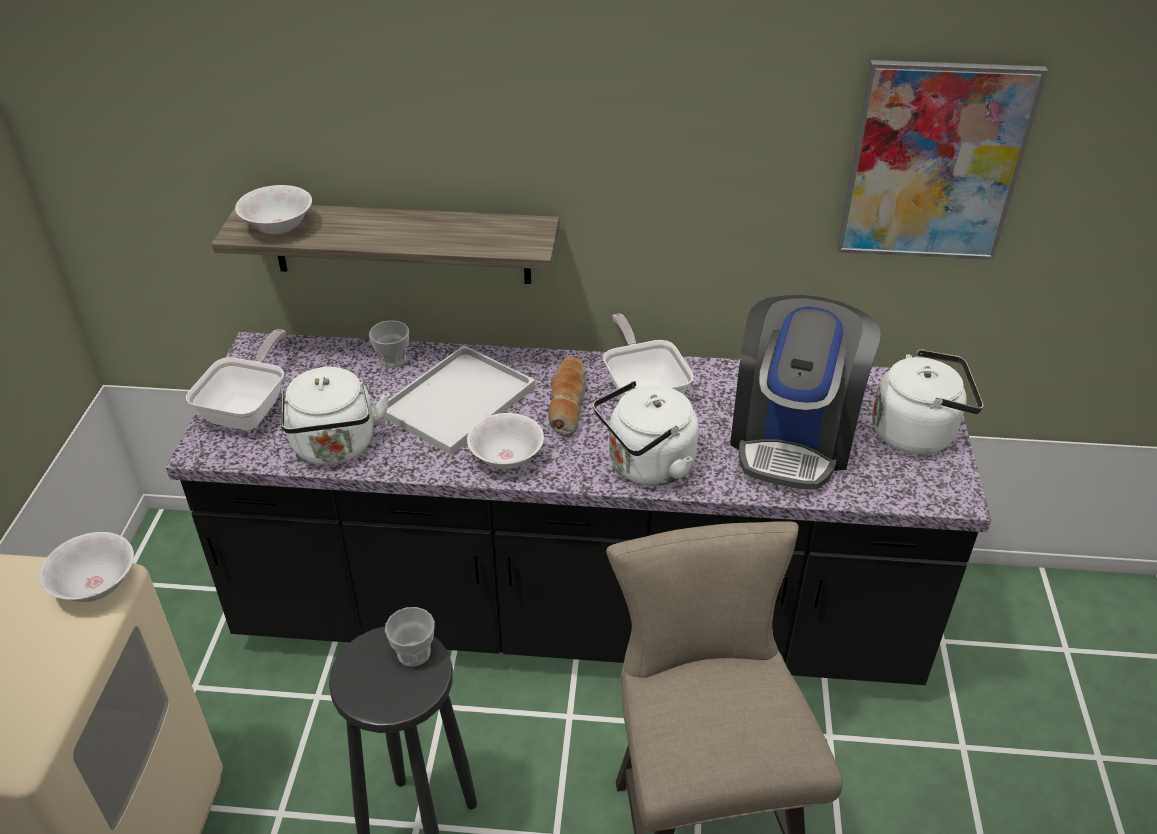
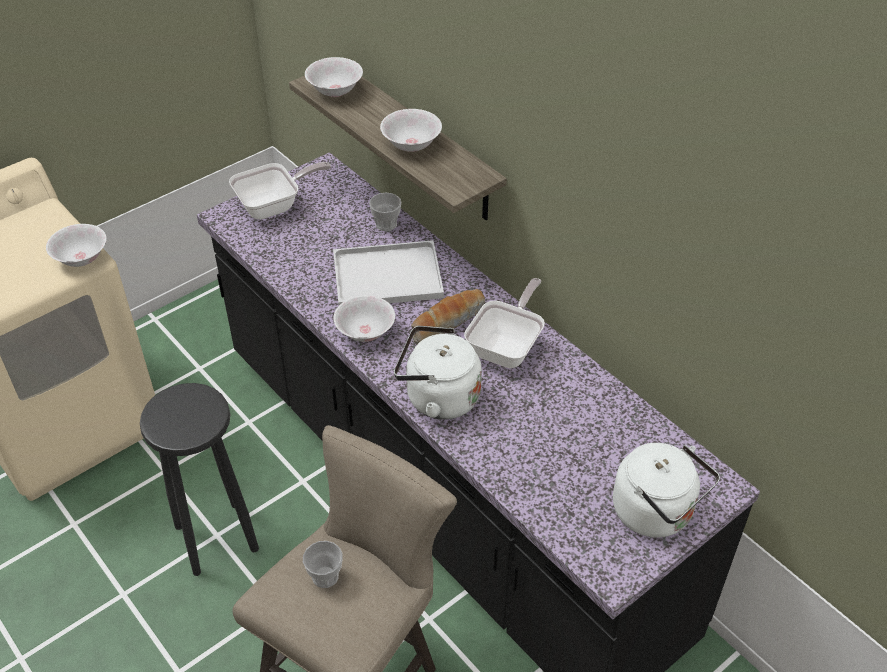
camera: 45 degrees right, 5 degrees up
(335, 448) = (286, 260): white kettle -> none
(414, 653) = (206, 414): cup -> cup (325, 576)
(432, 234) = (411, 145): none -> white bowl
(793, 437) = (560, 449): coffee machine -> none
(934, 163) = (766, 292): picture -> none

